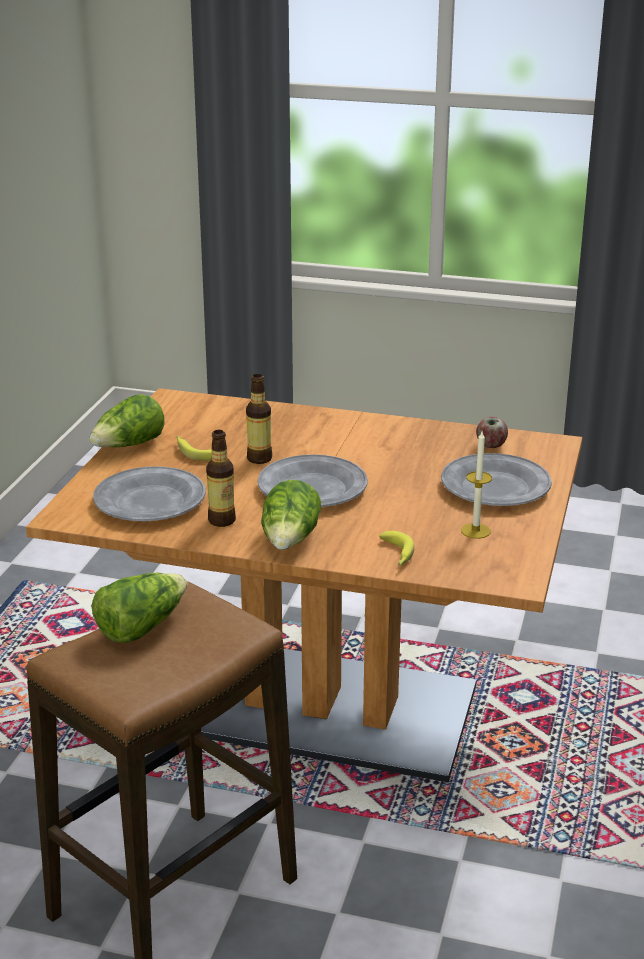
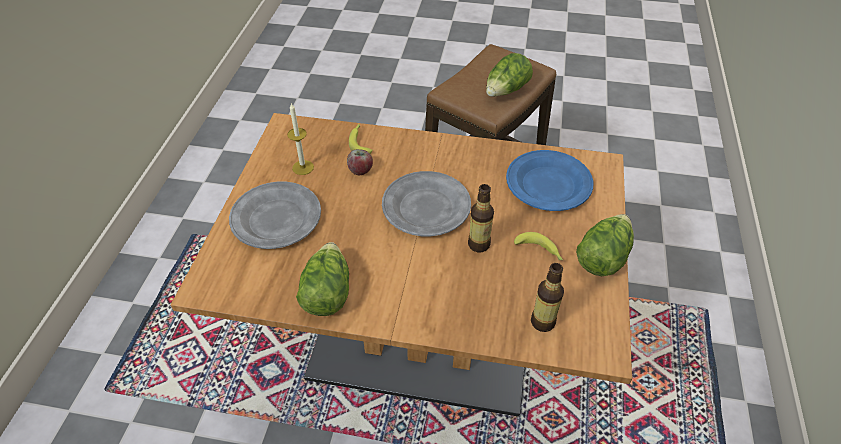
camera: 175 degrees right, 20 degrees up
(150, 501) = (548, 184): grey plate -> blue plate
(222, 520) = (487, 167): bottle -> bottle (542, 322)
(290, 540) = (433, 150): lettuce -> lettuce (326, 292)
(491, 445) = (265, 280): apple -> apple (360, 170)

